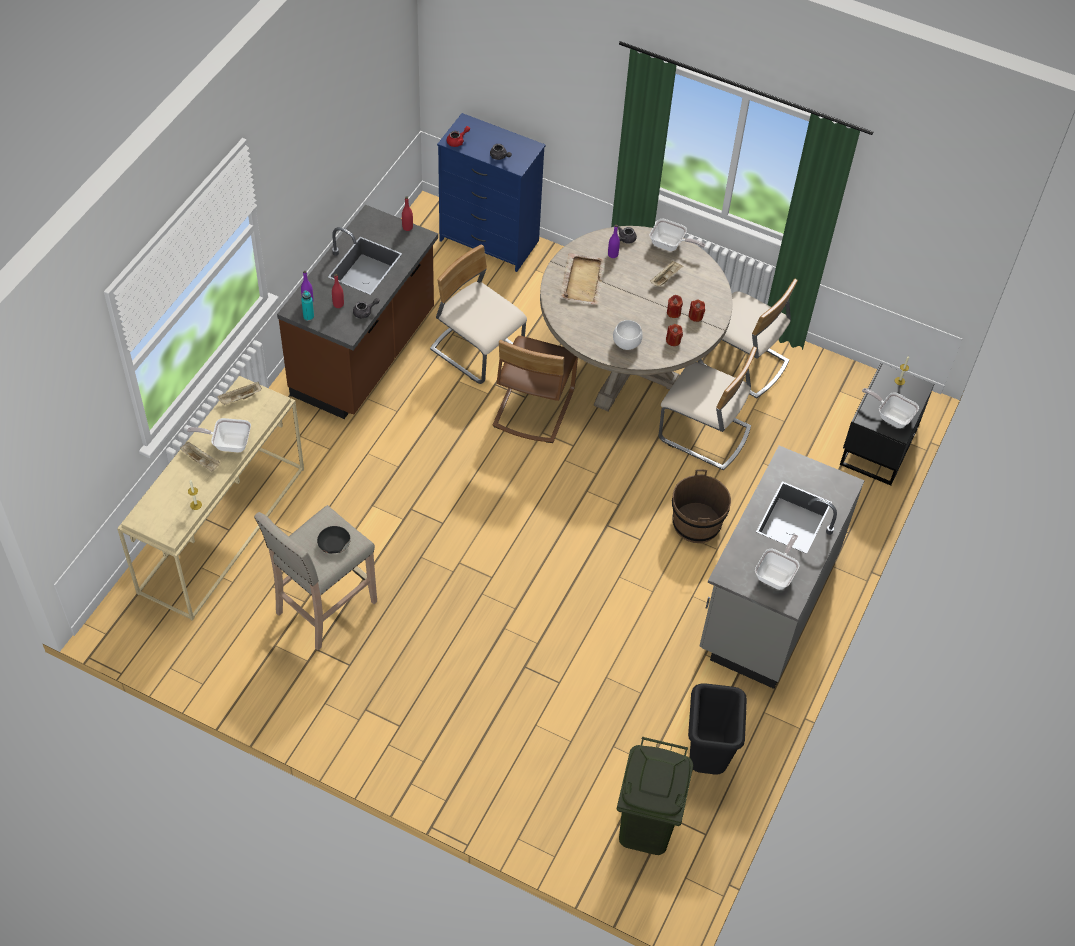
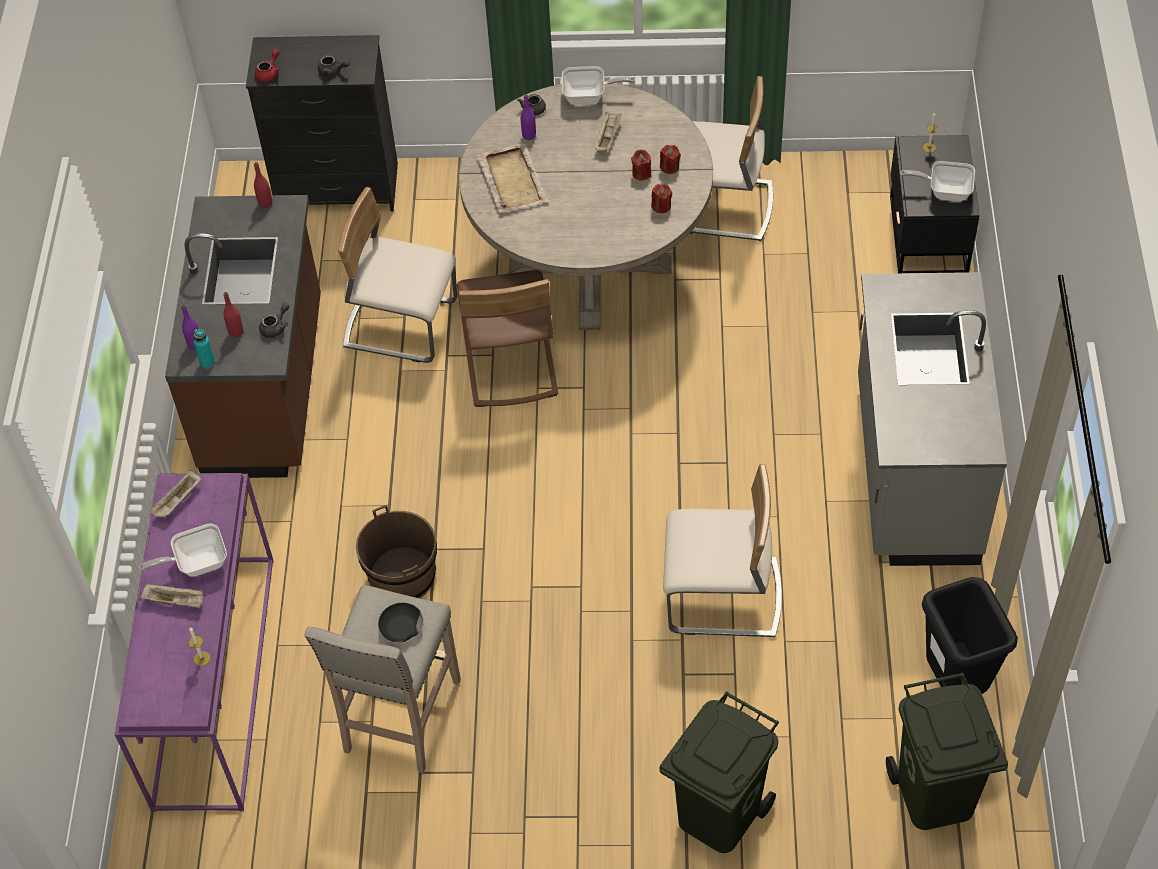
camera: 20 degrees left, 0 degrees up
(222, 528) = (213, 679): beige console table -> purple console table
(488, 241) = (337, 188): blue dresser -> black dresser
(491, 768) = (717, 813): none -> green trash can
(625, 344) = (608, 233): white bowl -> none
(696, 523) = (779, 415): brown bucket -> brown bucket (402, 576)
(704, 434) = (726, 308): beige chair -> beige chair (723, 597)
(776, 574) = (951, 423): frying pan -> none

